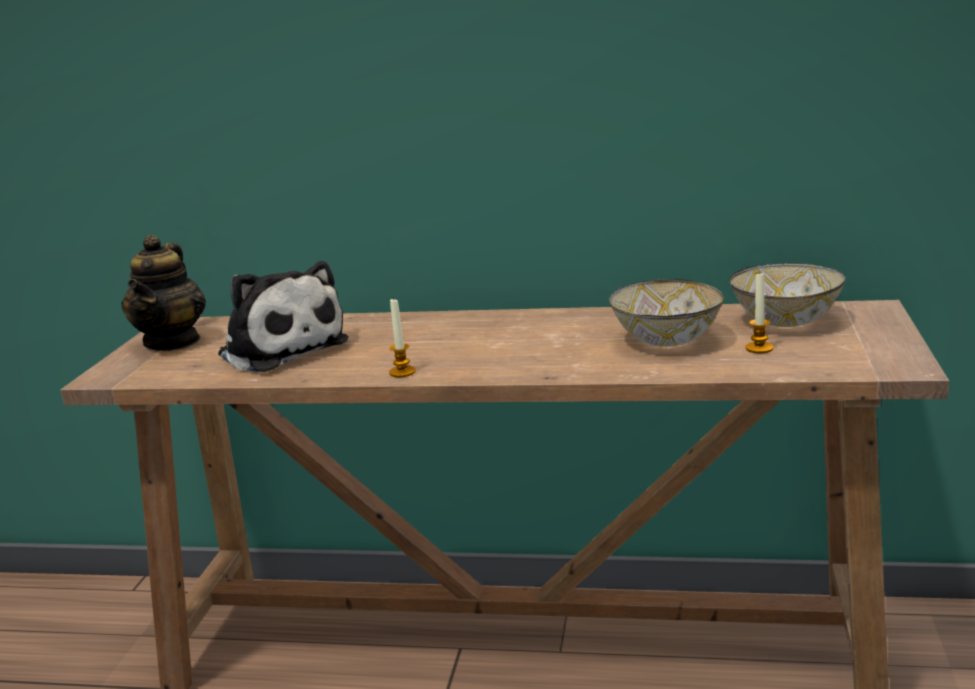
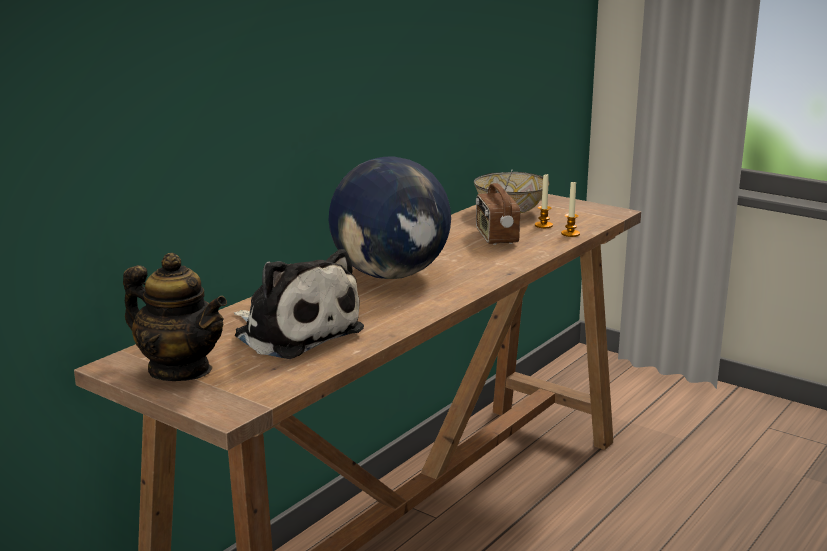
camera: 65 degrees left, 0 degrees up
(280, 348) = (295, 332): plush toy -> plush toy turned 60 degrees clockwise
(402, 372) = (431, 305): candle -> candle (570, 234)
(471, 336) = (391, 275): none -> globe
(667, 341) = (495, 237): bowl -> radio

